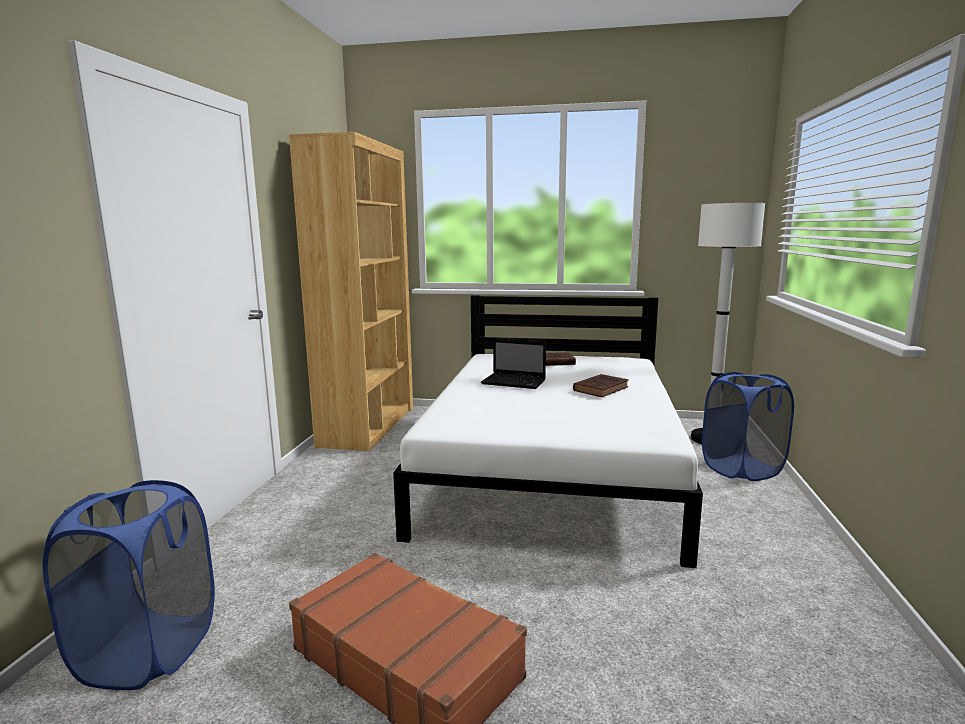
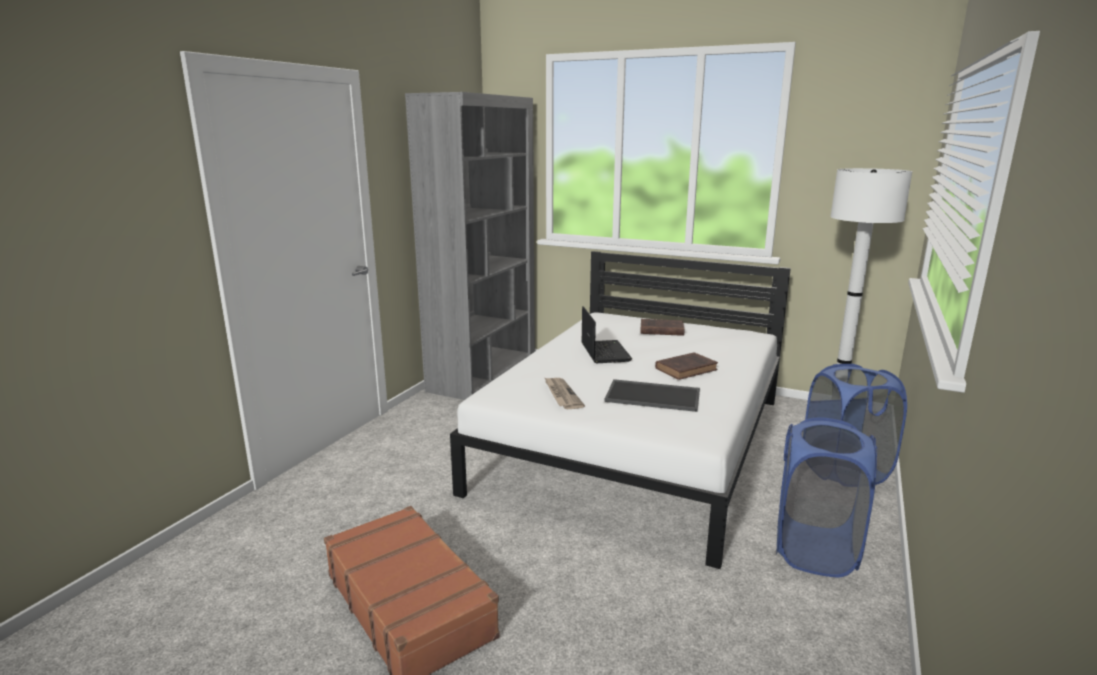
camera: 15 degrees right, 5 degrees up
(148, 651) = (226, 556): blue laundry basket -> blue laundry basket (814, 550)
(368, 425) = (483, 374): brown bookcase -> grey bookcase
(503, 419) = (561, 395): none -> newspaper
(515, 382) = (604, 352): laptop -> laptop turned 135 degrees counterclockwise
(590, 411) = (654, 395): none -> tray

